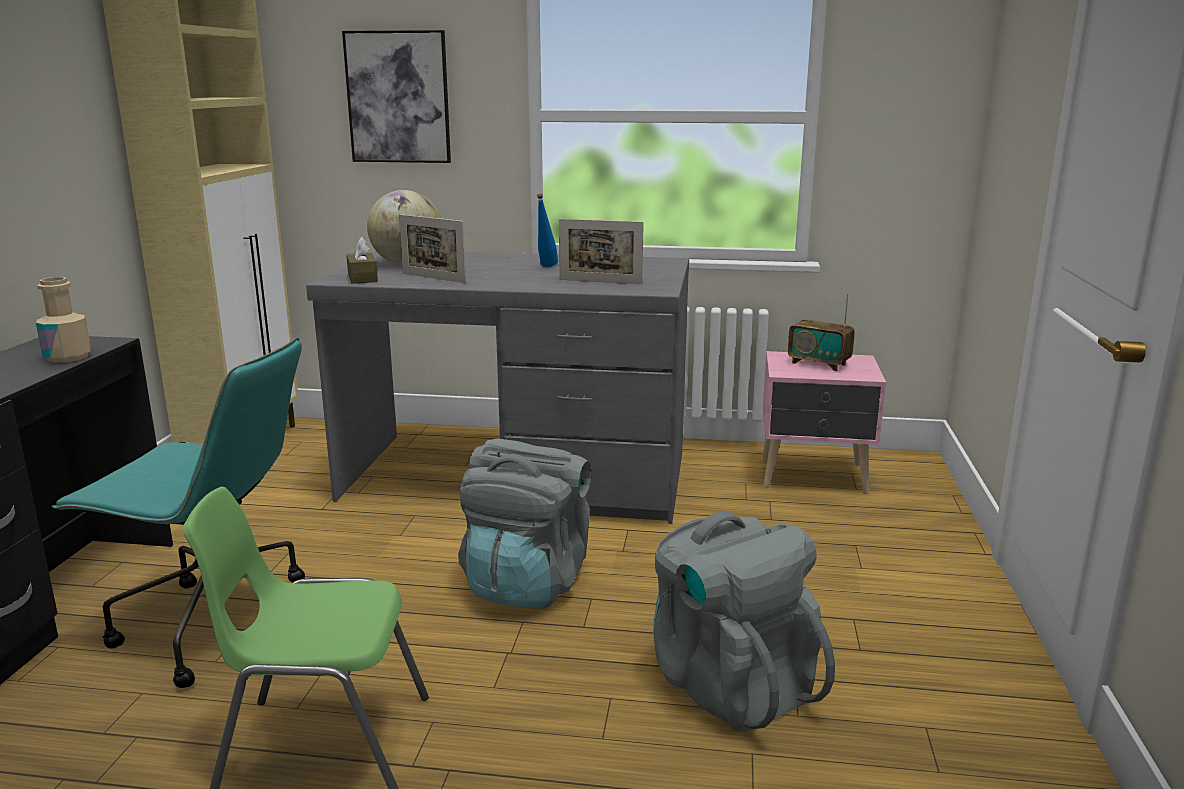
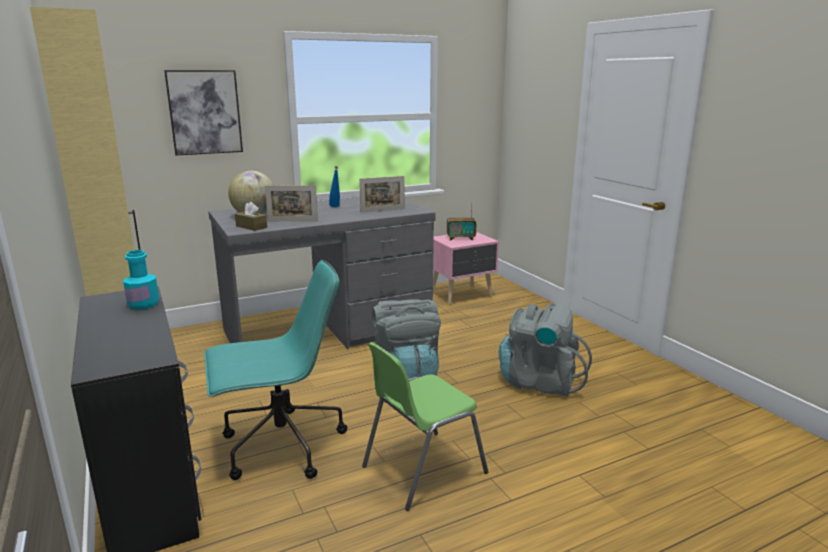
camera: 35 degrees left, 0 degrees up
(68, 357) = (143, 304): beige bottle -> turquoise bottle

